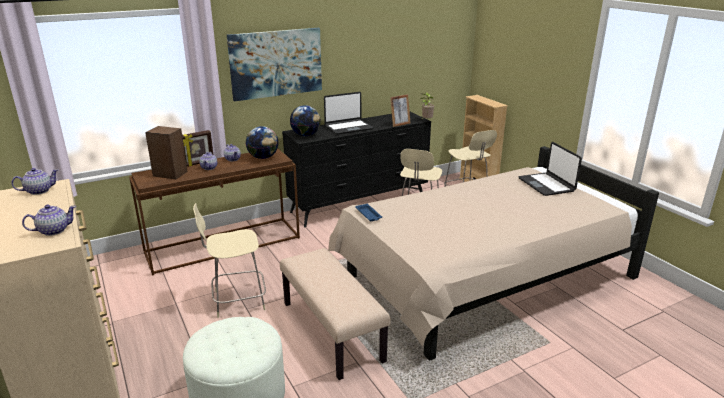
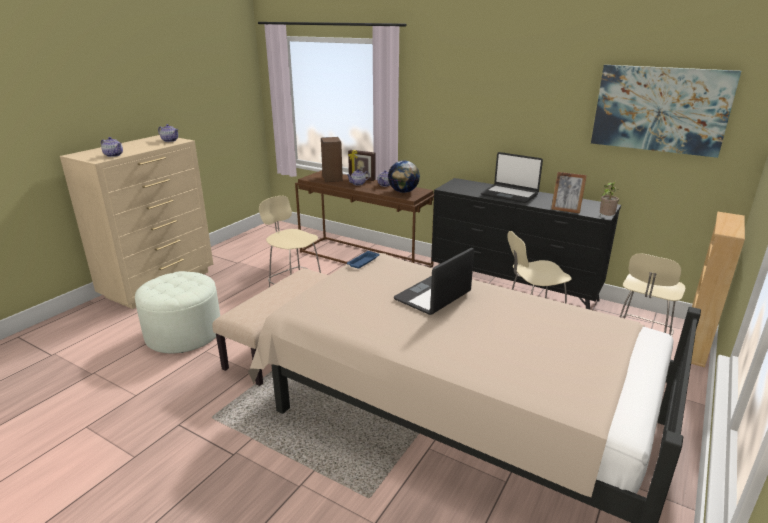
camera: 60 degrees right, 0 degrees up
(276, 63) = (458, 105): picture -> picture (660, 109)
(306, 135) = (458, 186): globe -> none
(546, 185) = (590, 345): laptop -> laptop (433, 296)

